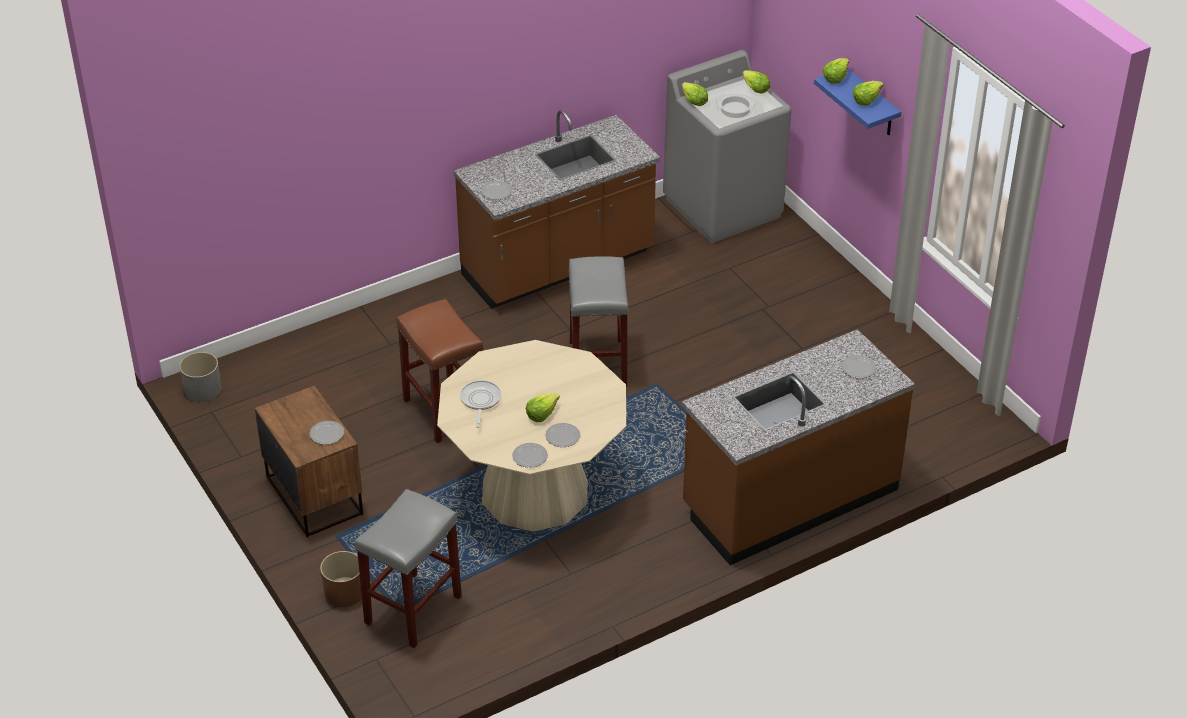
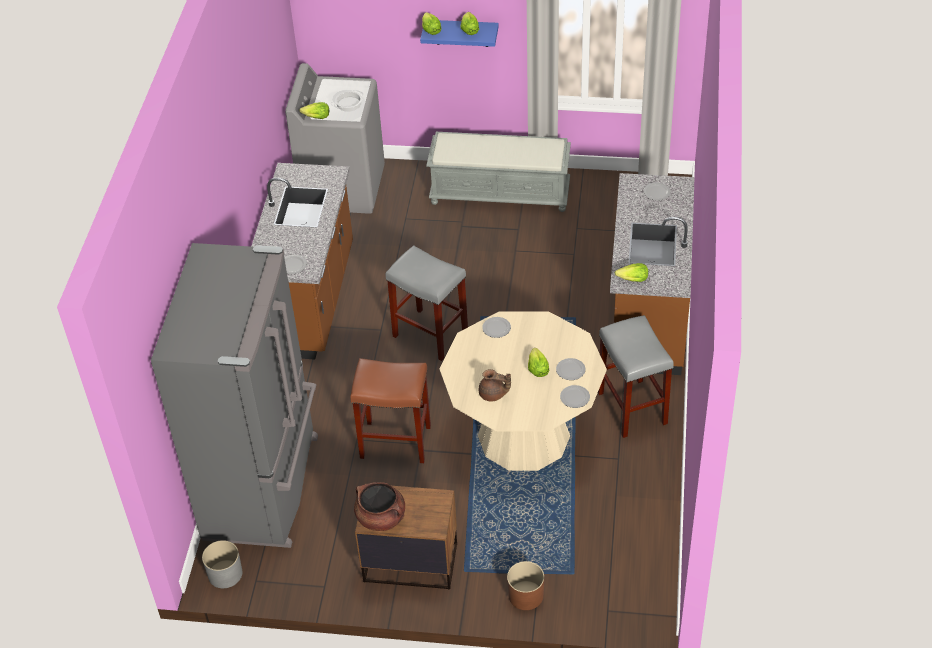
camera: 50 degrees left, 5 degrees up
(284, 415) = (381, 518): none -> brown cooking pot
(316, 360) = (265, 487): none -> grey fridge
(327, 433) = (426, 502): plate -> plate (496, 328)
(413, 608) = (576, 563): grey stool -> grey stool (631, 407)
(480, 401) = (493, 394): frying pan -> brown teapot
(755, 89) = (337, 83): lettuce -> lettuce (633, 279)
(838, 311) = (501, 193): none -> grey bench

